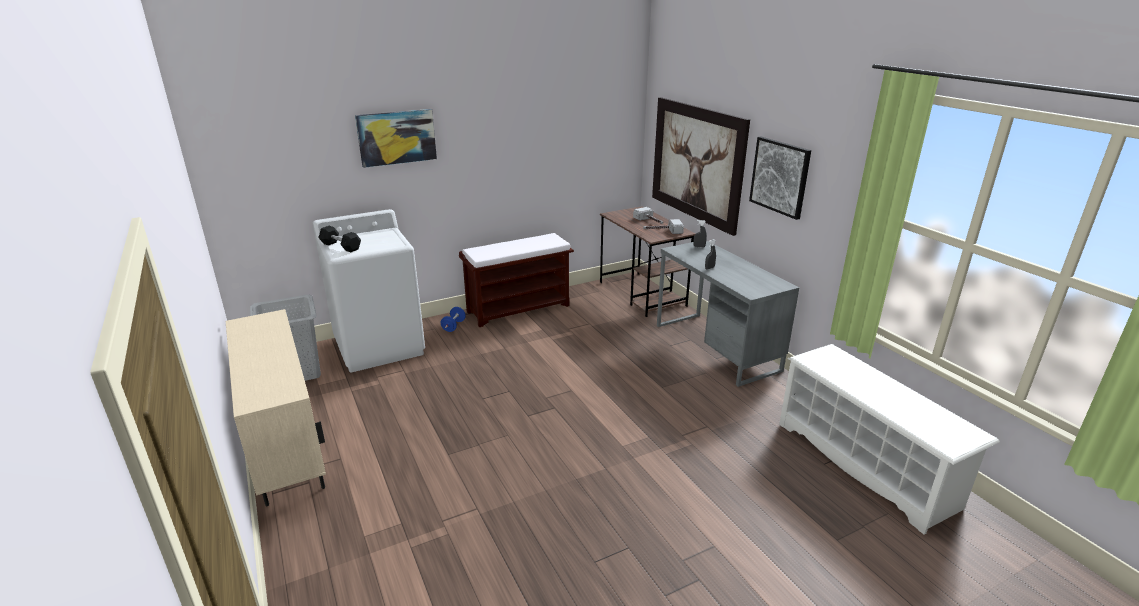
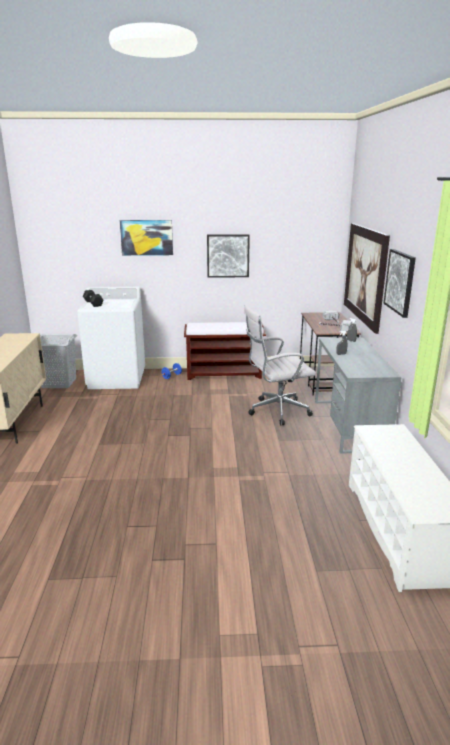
camera: 25 degrees right, 5 degrees down
(508, 151) = (228, 255): none -> picture
(625, 348) = (276, 411): none -> white office chair

